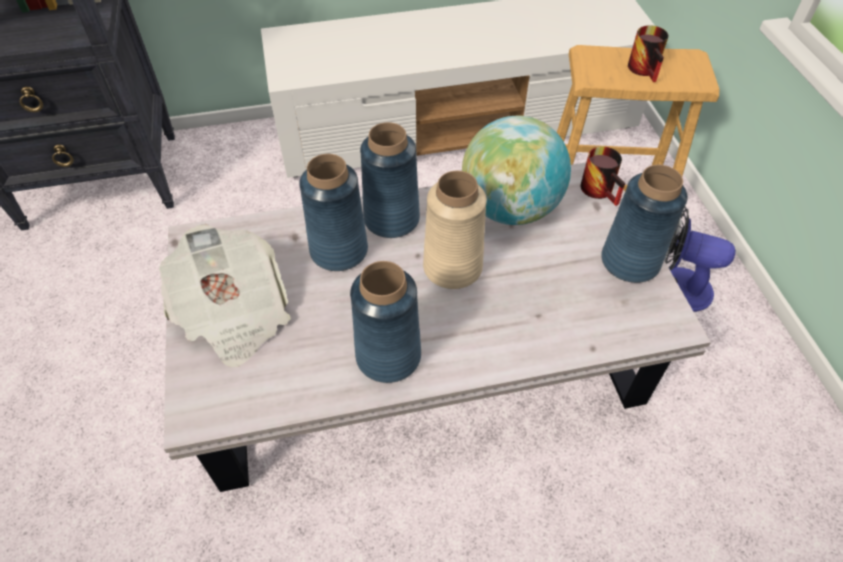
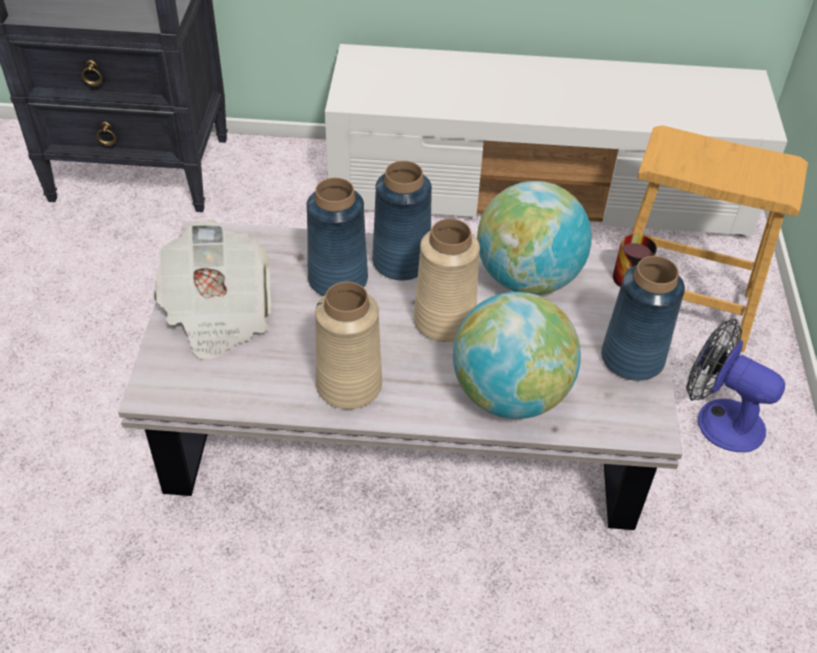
camera: 15 degrees right, 5 degrees down
(389, 356) = (349, 386): blue vase -> beige vase
(539, 325) = (509, 395): none -> globe
(647, 70) = (728, 167): mug -> none

